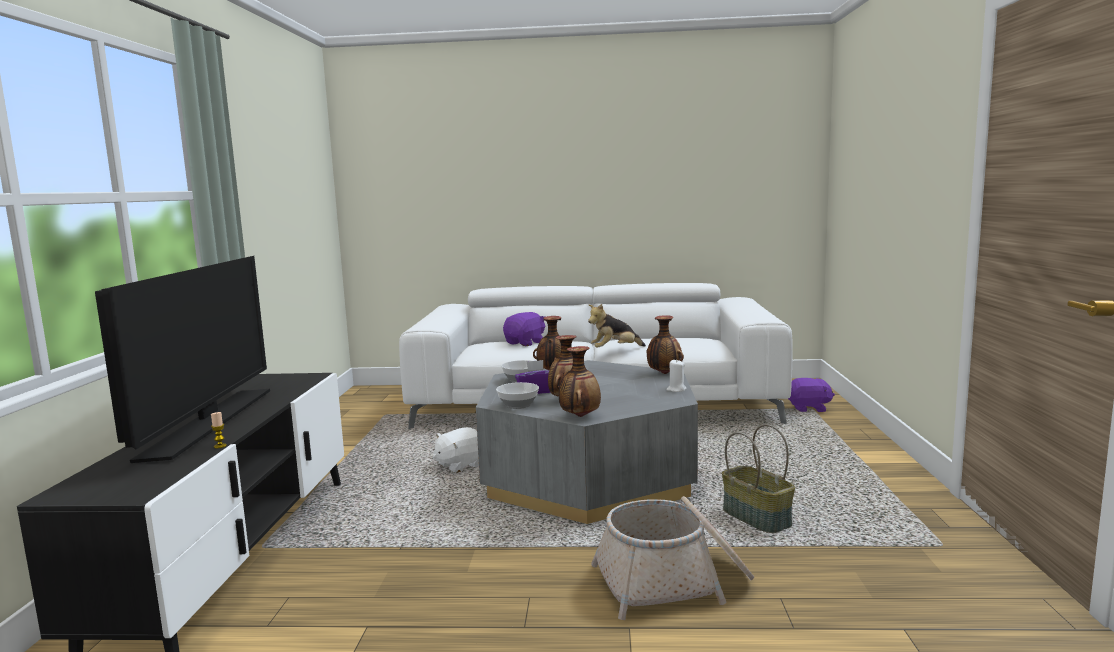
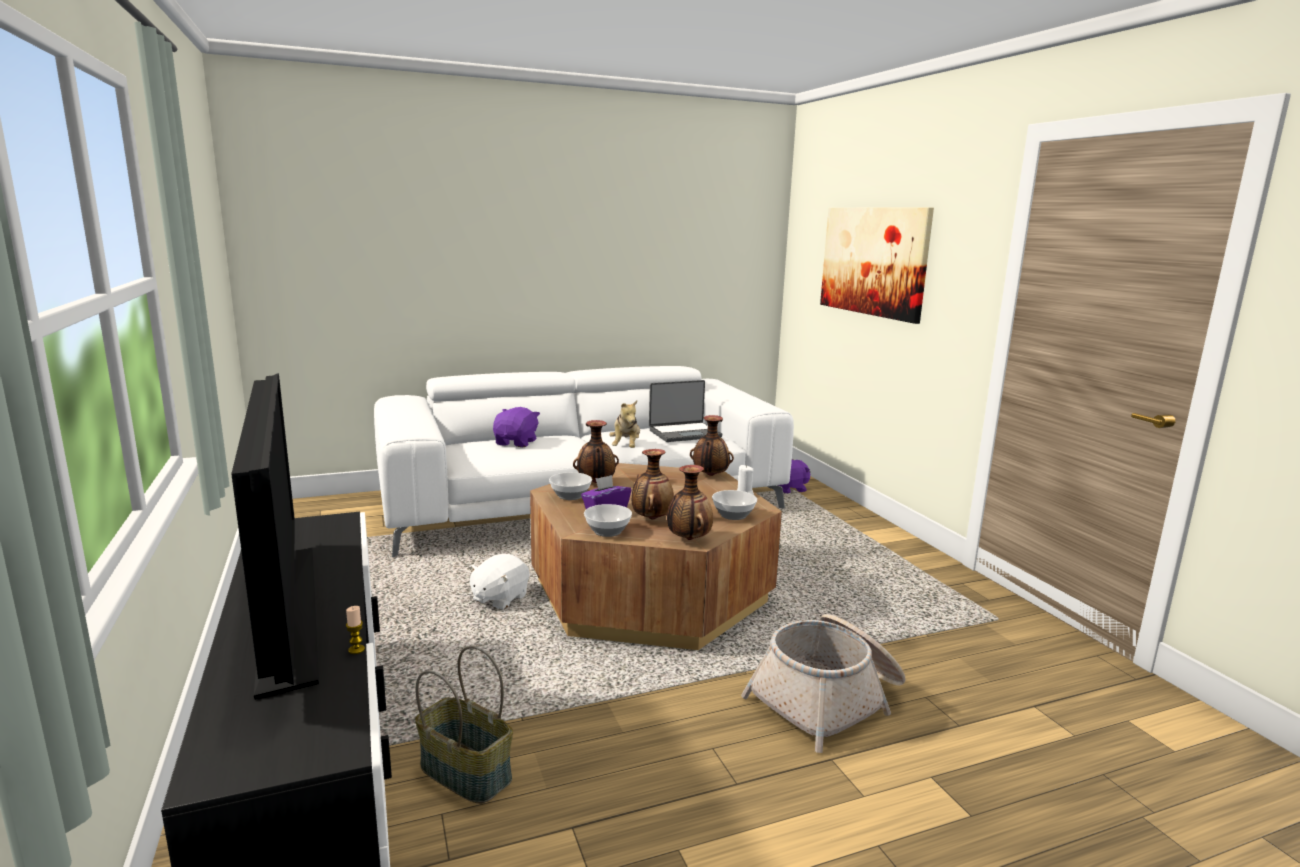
camera: 25 degrees left, 5 degrees up
(589, 475) = (650, 591): grey coffee table -> brown coffee table
(615, 350) = (626, 447): plush toy -> plush toy turned 45 degrees counterclockwise
(645, 403) = (733, 516): none -> bowl
(683, 342) = (684, 433): none -> laptop
(757, 518) = (841, 616): basket -> basket (467, 772)
(883, 167) = (873, 261): none -> picture

